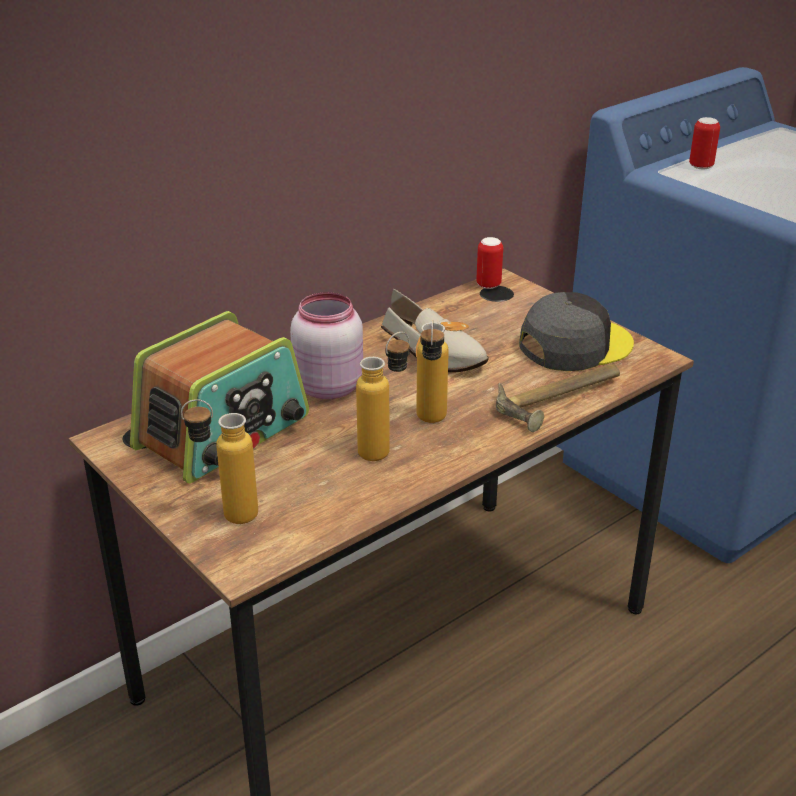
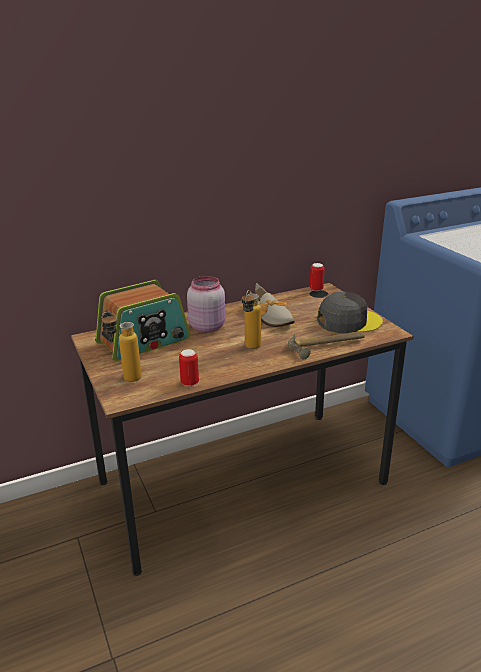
camera: 15 degrees right, 5 degrees down
(384, 449) = (220, 357): bottle -> none
(701, 166) = (446, 235): can -> can (189, 383)

